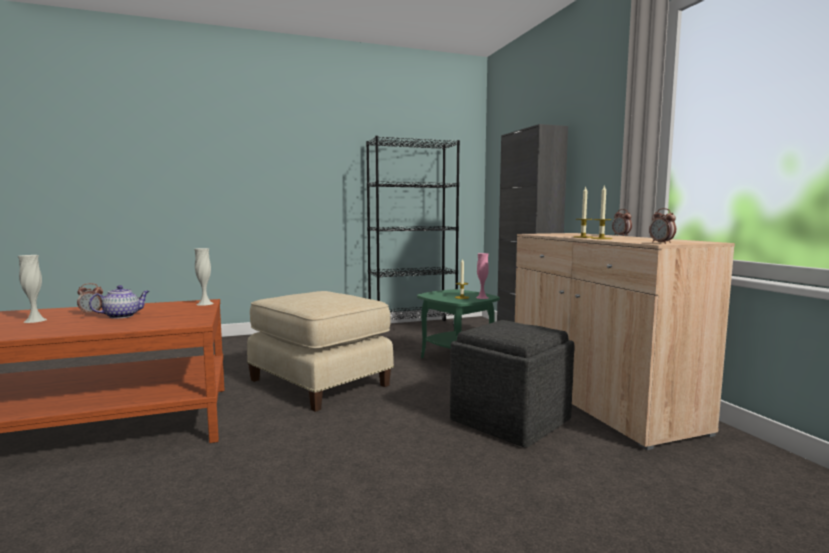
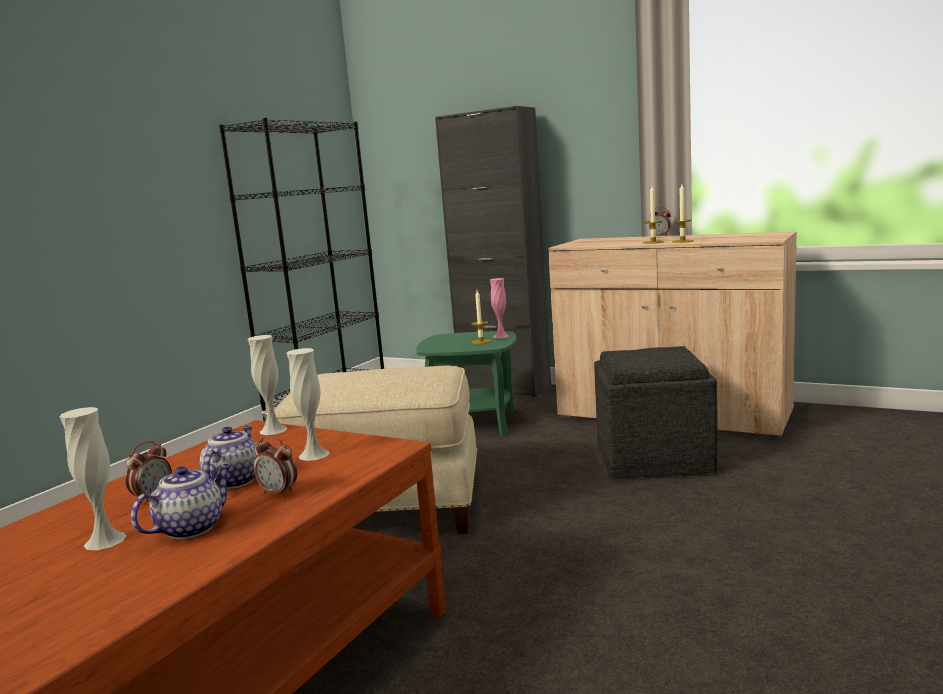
camera: 40 degrees left, 5 degrees up
(54, 325) = (191, 528): none -> teapot
(171, 316) = (314, 454): none -> white vase
(661, 243) = (768, 239): alarm clock -> alarm clock (279, 493)

